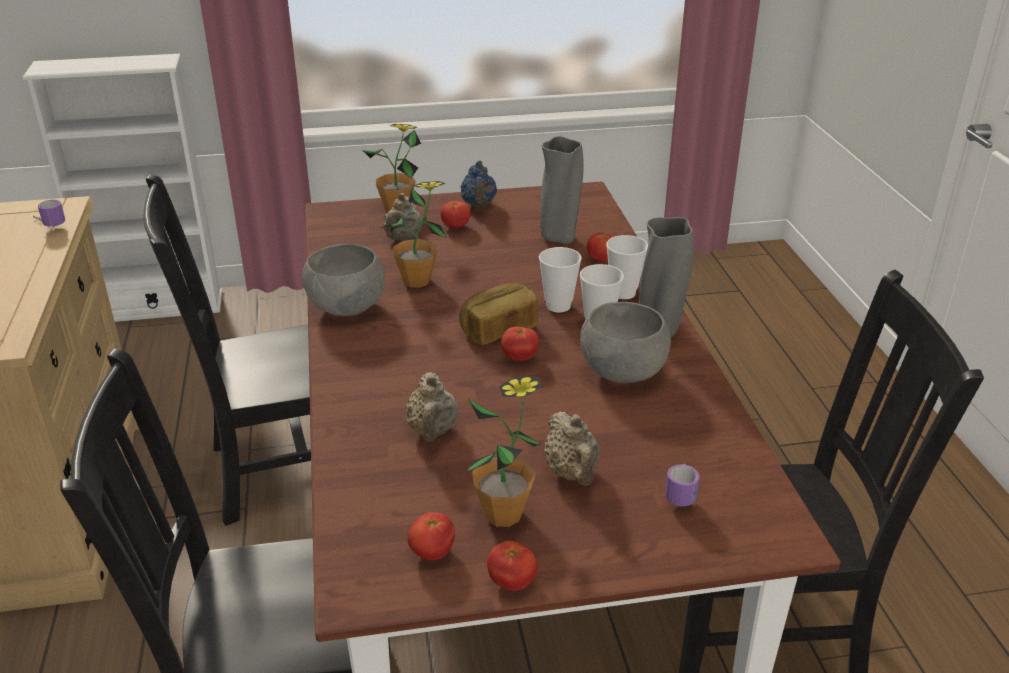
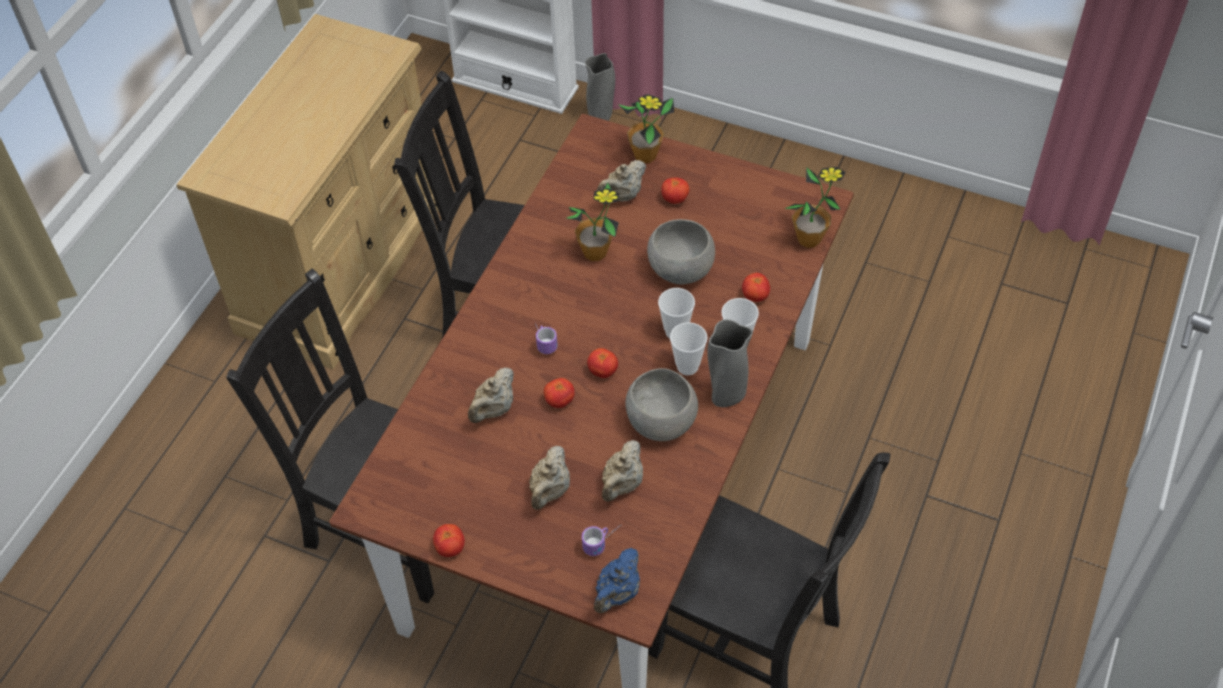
camera: 35 degrees right, 20 degrees up
(48, 224) = (371, 70): mug -> mug (543, 341)
(348, 308) = (525, 260): grey bowl -> grey bowl (681, 271)
(432, 553) = (423, 503): tomato -> tomato (559, 401)
(479, 205) = (717, 178): blue teapot -> blue teapot (617, 593)
(498, 329) = (611, 335): bread -> none
(503, 514) = (484, 498): potted plant -> potted plant (809, 239)
(559, 238) = (745, 252): grey vase -> grey vase (601, 116)
(642, 435) = (622, 484): none -> beige teapot

